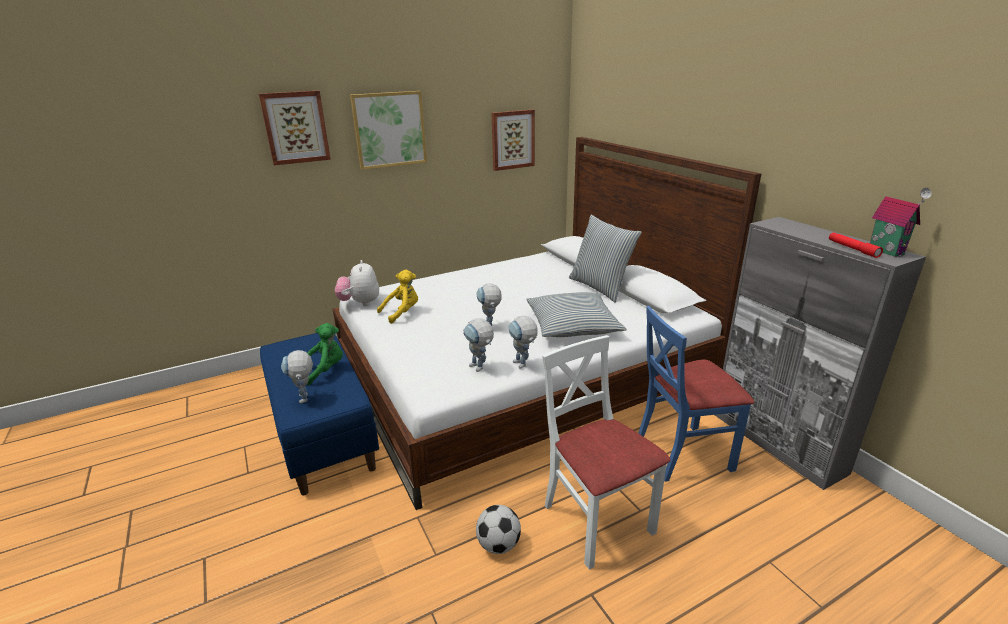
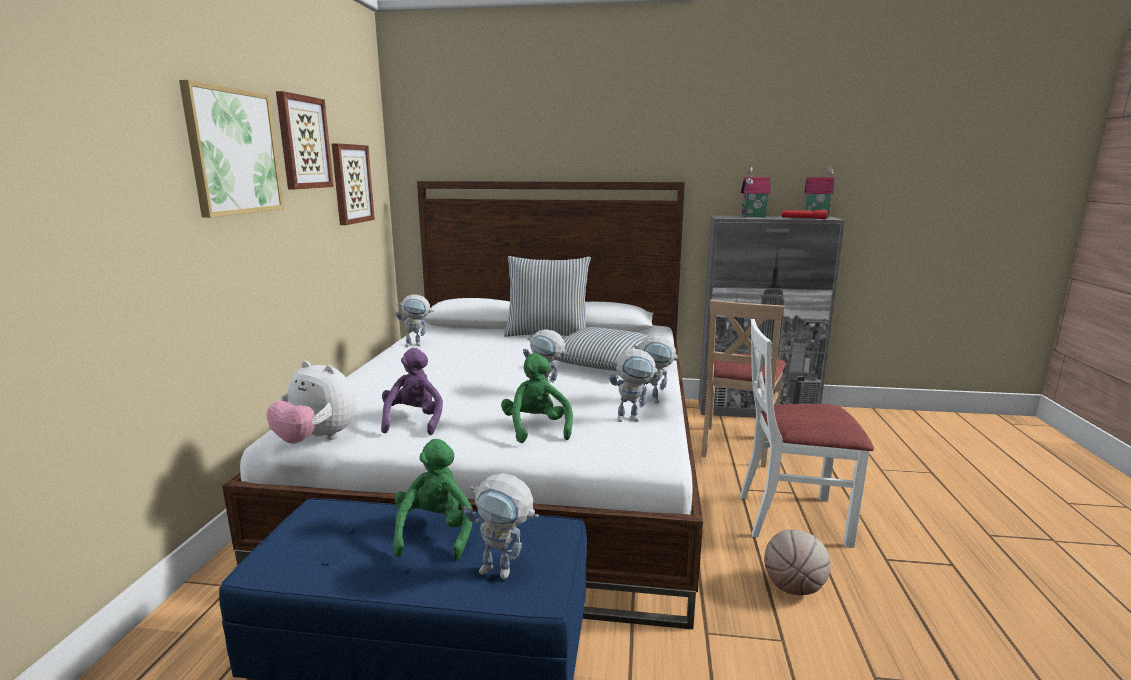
camera: 55 degrees left, 10 degrees down
(295, 127) = (97, 126): picture -> picture (303, 142)
(402, 313) = (414, 421): yellow plush toy -> purple plush toy
(429, 345) = (536, 428): none -> green plush toy
(498, 545) = (793, 588): football -> basketball
(513, 265) = (418, 344): none -> toy robot
(682, 453) = (736, 445): blue chair -> beige chair
(808, 231) = (753, 216): none -> toy house

